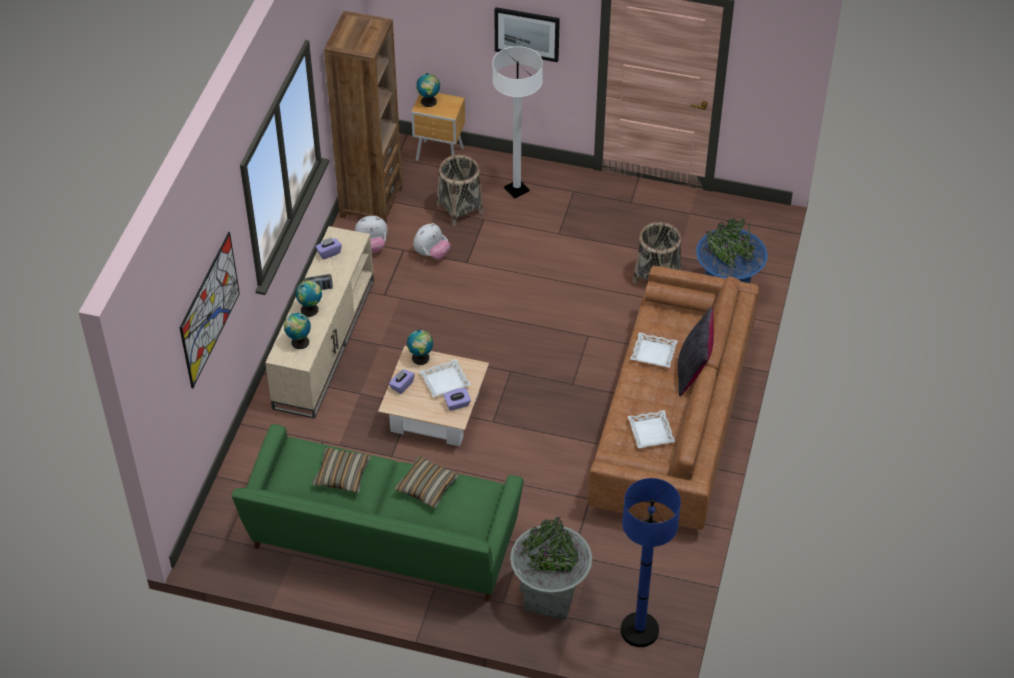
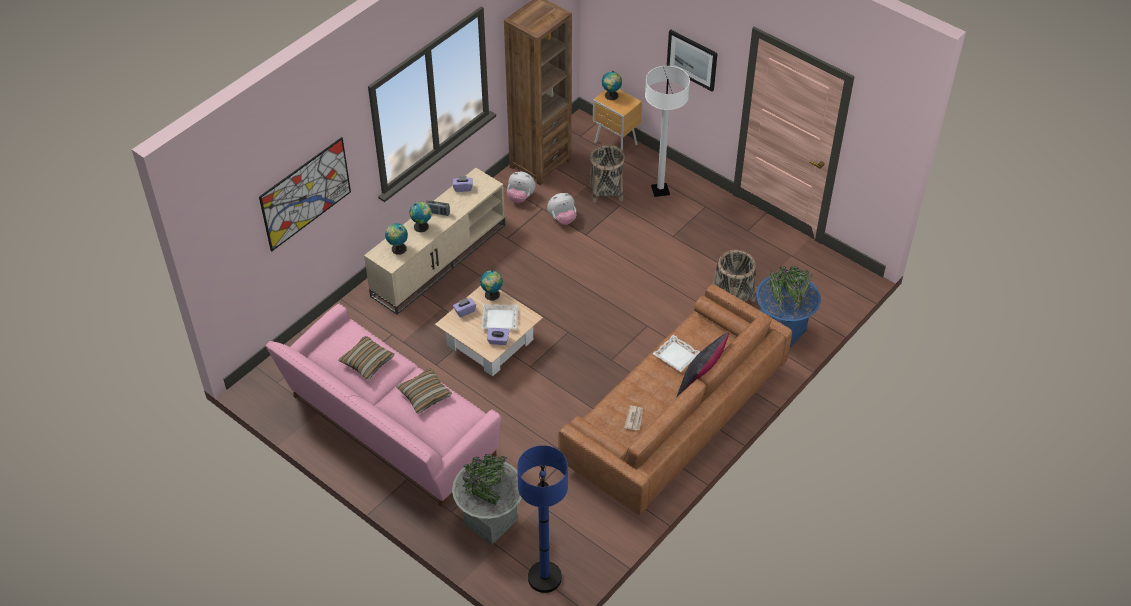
camera: 25 degrees right, 0 degrees up
(382, 542) = (388, 429): green sofa -> pink sofa
(650, 432) = (634, 419): white tray -> newspaper

